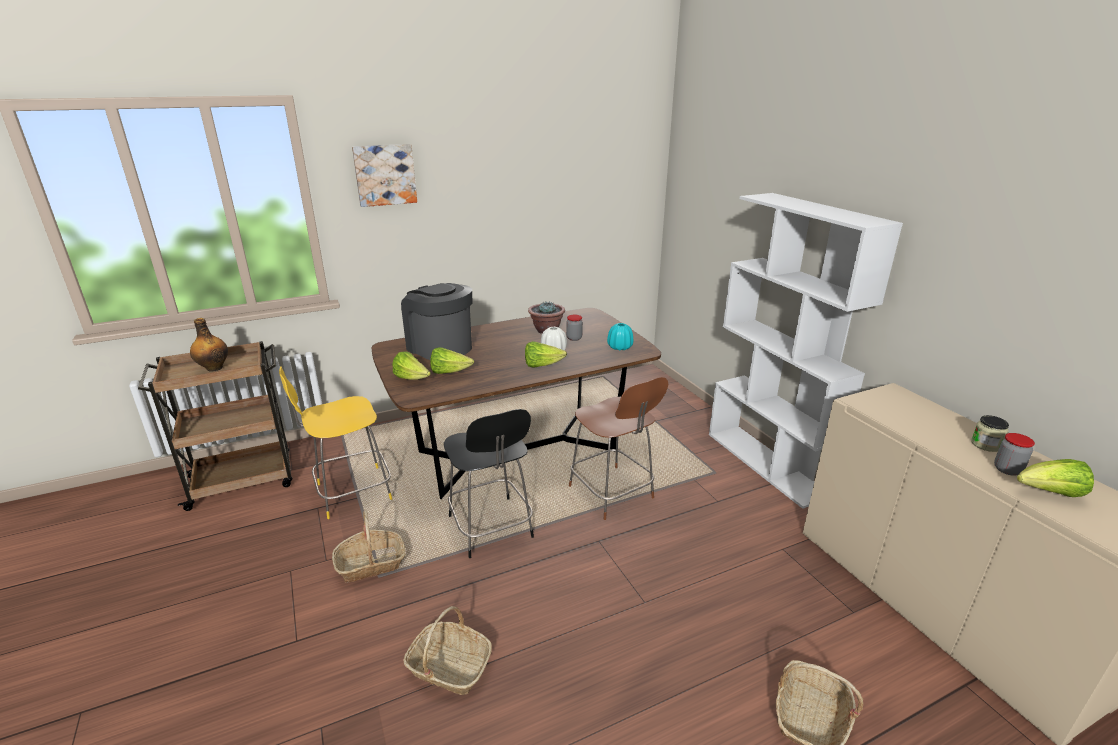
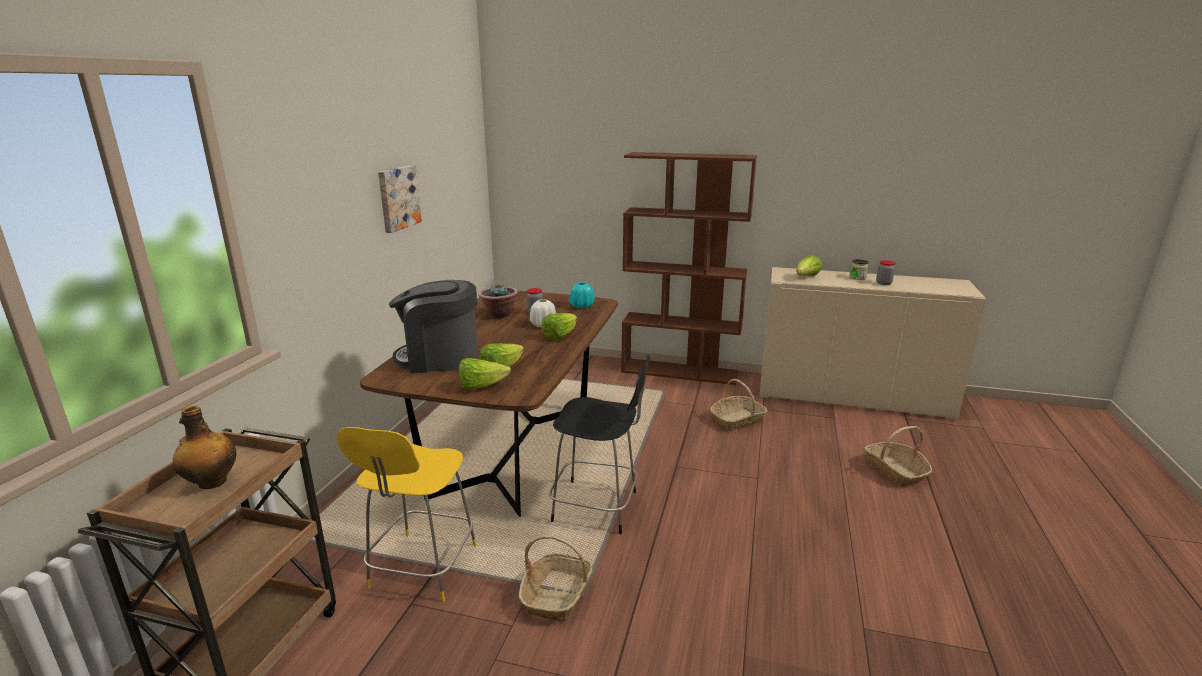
camera: 50 degrees left, 5 degrees down
(385, 175) = (299, 169): picture -> picture (397, 198)
(449, 667) = (737, 596): basket -> basket (737, 420)
(612, 494) = (632, 436): brown chair -> none
(767, 464) = (680, 371): white bookcase -> brown bookcase
(1050, 493) = (910, 285): lettuce -> lettuce (806, 277)

